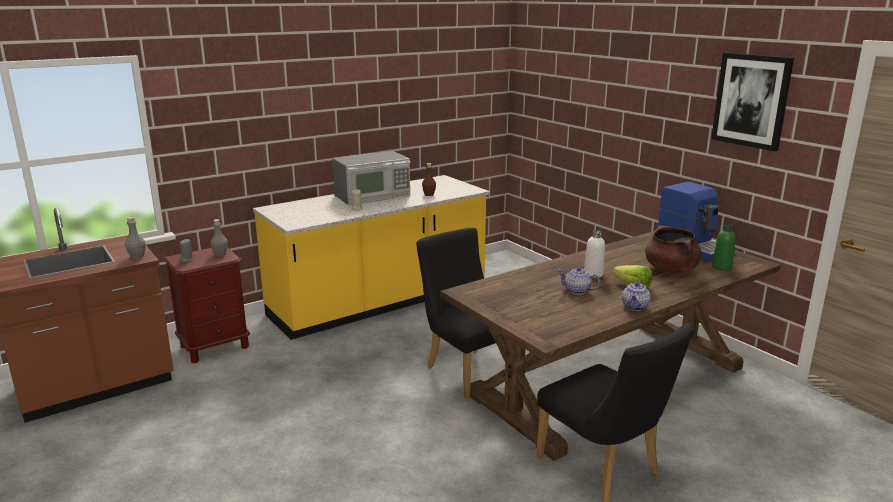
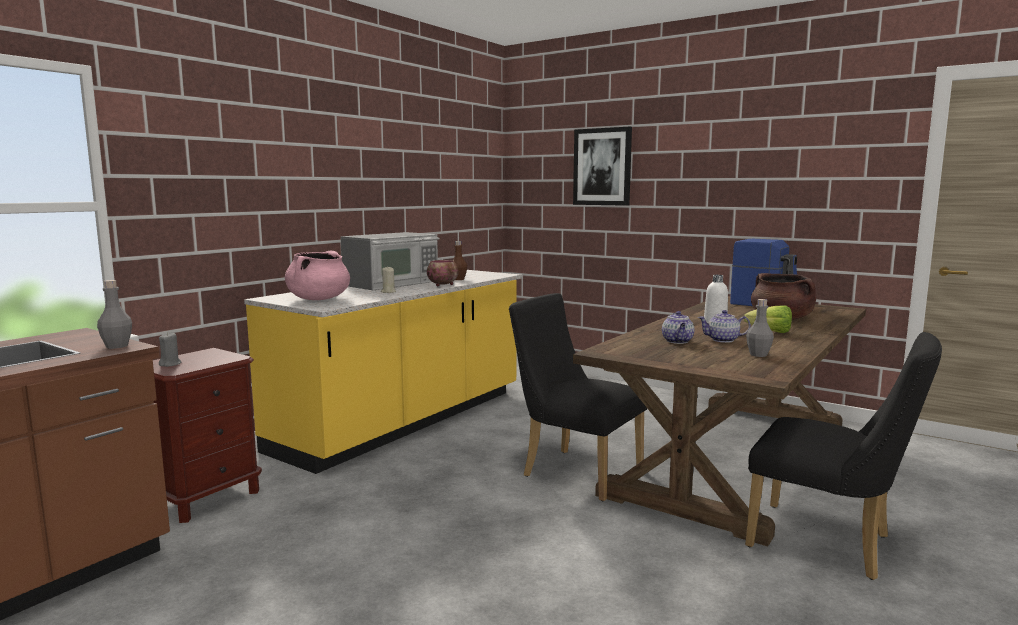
camera: 20 degrees left, 10 degrees down
(220, 254) = (218, 355): grey bottle -> grey bottle (758, 355)
(299, 214) = (319, 299): none -> pink cooking pot
(407, 202) = (443, 285): none -> bowl
(635, 307) = (802, 345): teapot -> teapot (678, 341)
(722, 267) = (821, 314): green bottle -> none
(751, 100) = (814, 144): picture -> picture (602, 167)

